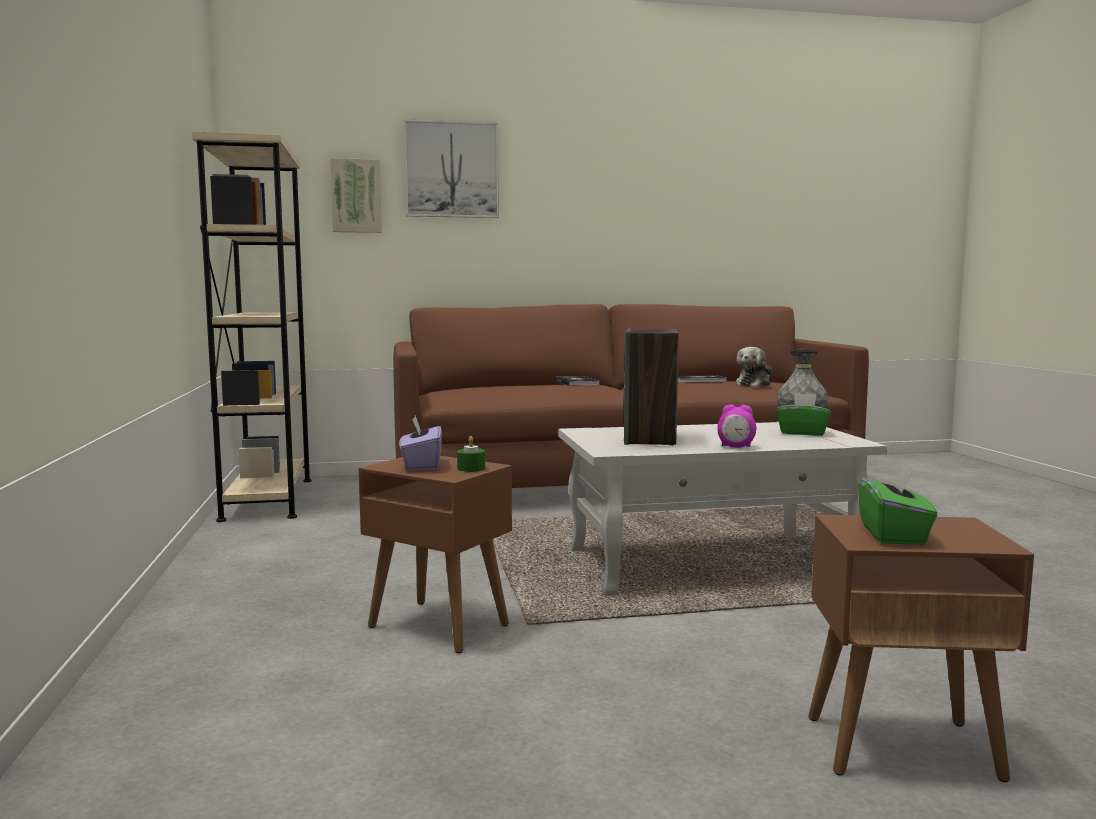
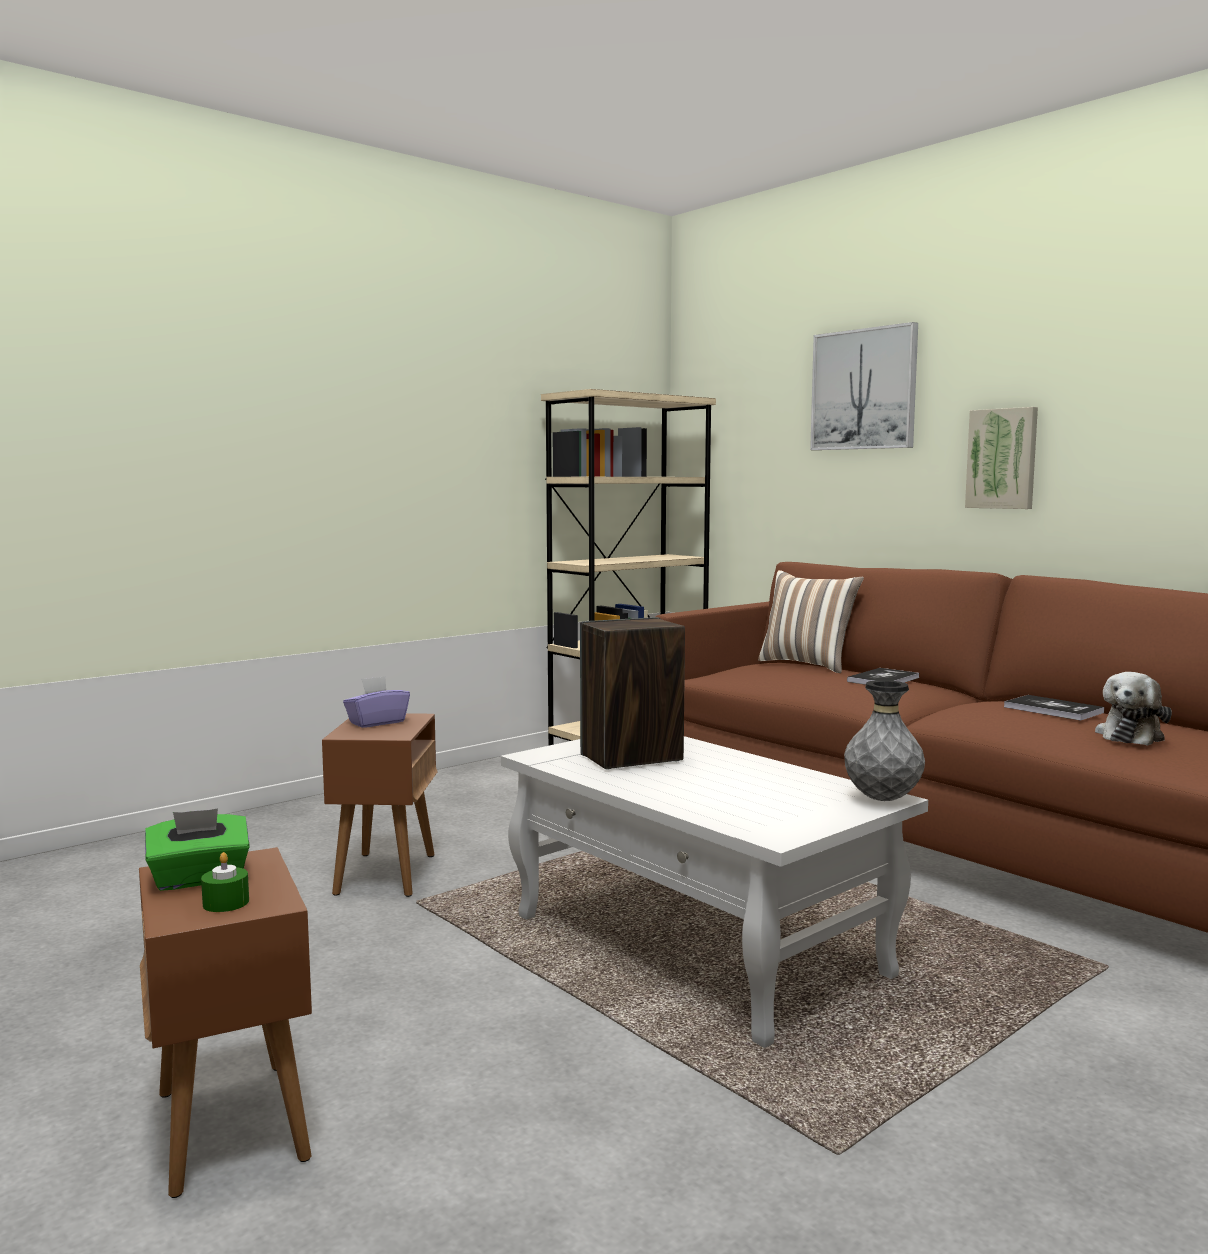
camera: 60 degrees right, 0 degrees up
(356, 196) = (771, 429): picture -> picture (1002, 459)
(471, 468) = (378, 734): green candle -> green candle (226, 903)
(483, 385) = (808, 664): none -> pillow
(736, 447) = (639, 791): alarm clock -> none
(754, 384) = (1131, 735): plush toy -> plush toy turned 60 degrees counterclockwise
(803, 433) = (804, 806): green tissue box -> none

